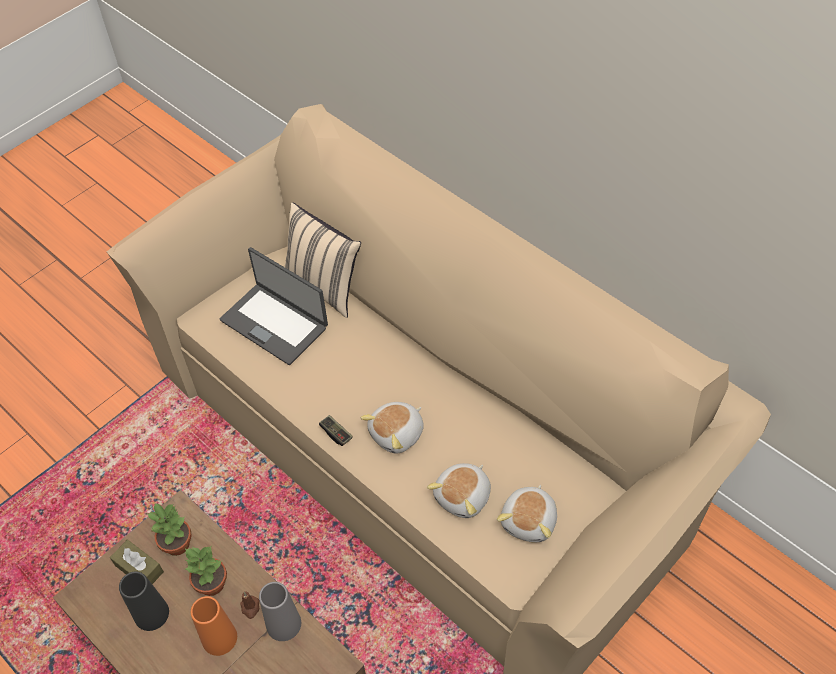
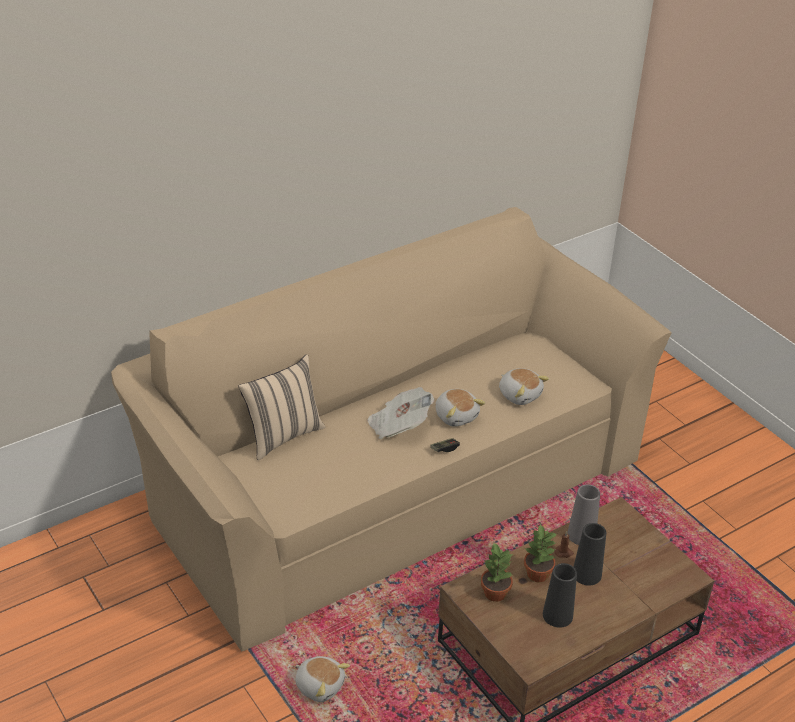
camera: 80 degrees left, 15 degrees down
(139, 568) = (513, 620): brown tissue box -> none
(219, 638) = (586, 574): orange vase -> black vase
(275, 323) = (314, 469): laptop -> none
(363, 381) = (399, 425): none -> newspaper
(530, 521) = (546, 369): plush toy -> plush toy (320, 685)

